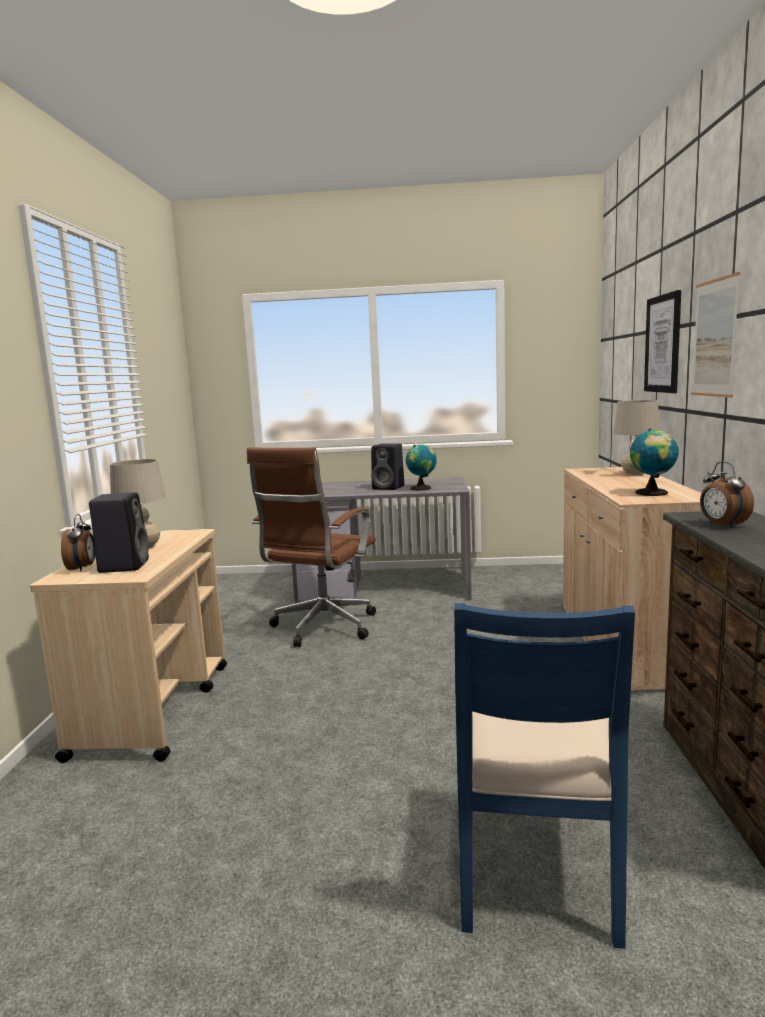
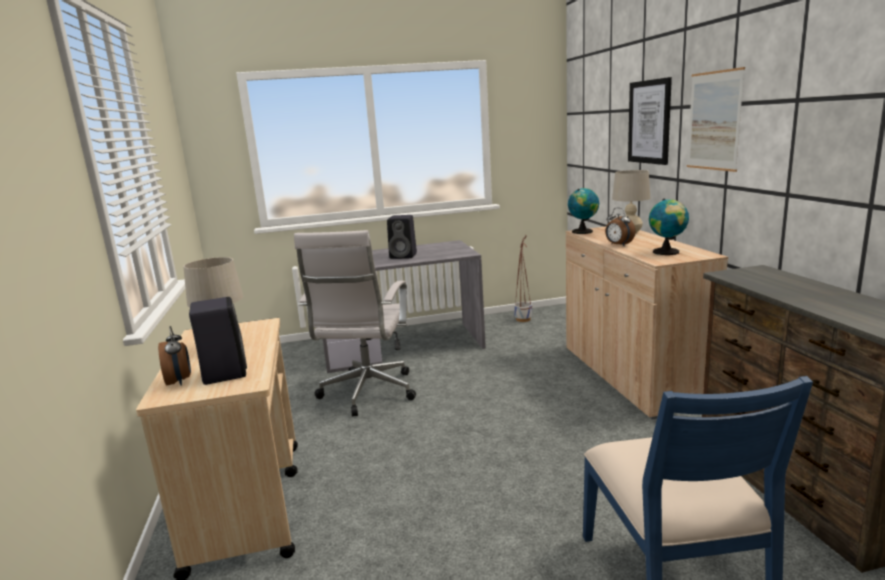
camera: 15 degrees left, 5 degrees up
(321, 628) = (367, 394): brown office chair -> white office chair
(422, 488) = (435, 254): globe -> globe (583, 231)
(533, 574) = (523, 319): none -> planter
(722, 525) = (763, 282): alarm clock -> alarm clock (618, 245)

